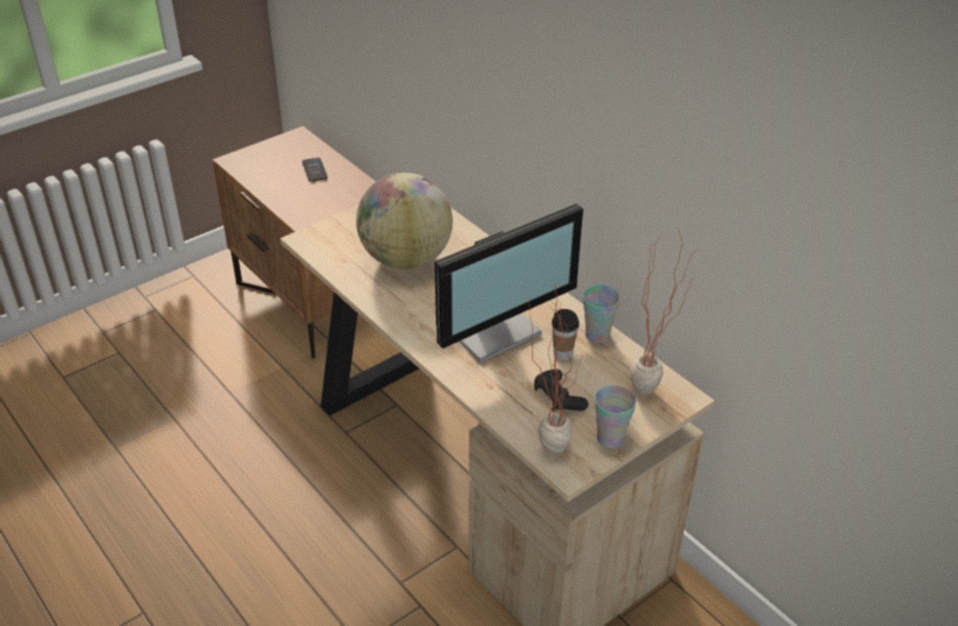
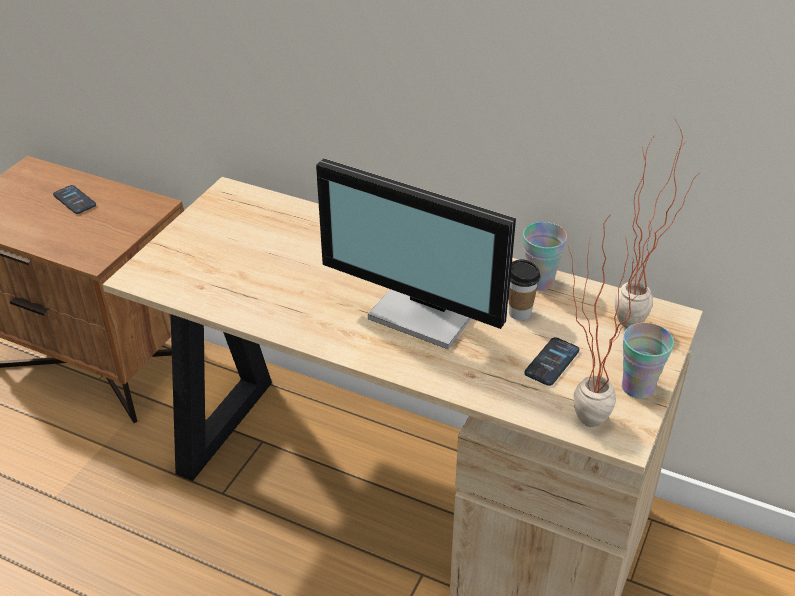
camera: 25 degrees left, 0 degrees up
(406, 259) = (273, 263): globe -> none
(493, 330) = (427, 311): monitor -> monitor turned 90 degrees clockwise
(558, 398) = (552, 362): black game controller -> phone

